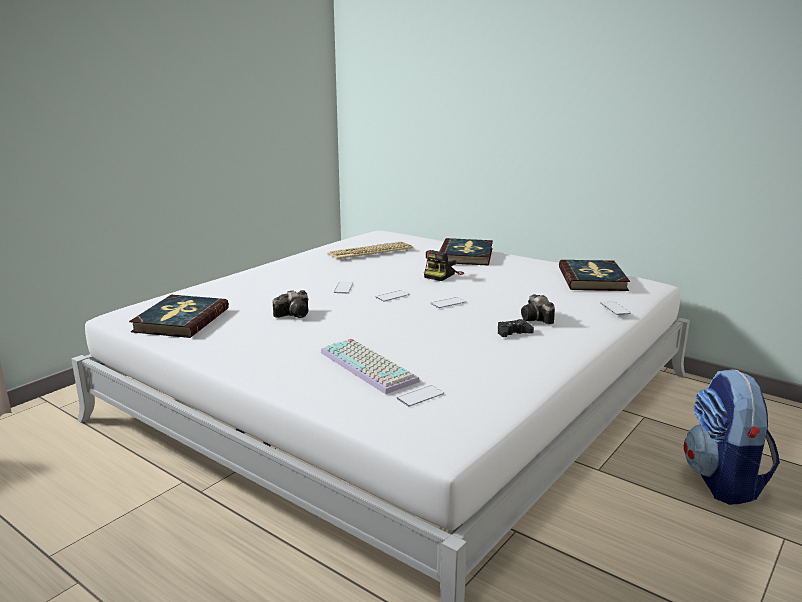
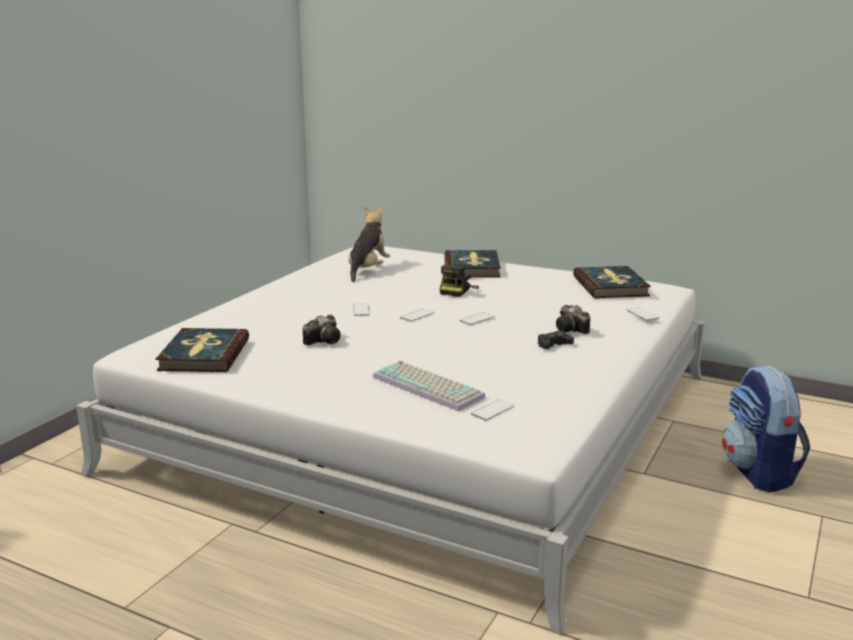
camera: 10 degrees left, 0 degrees up
(370, 252) = (368, 270): keyboard -> plush toy

